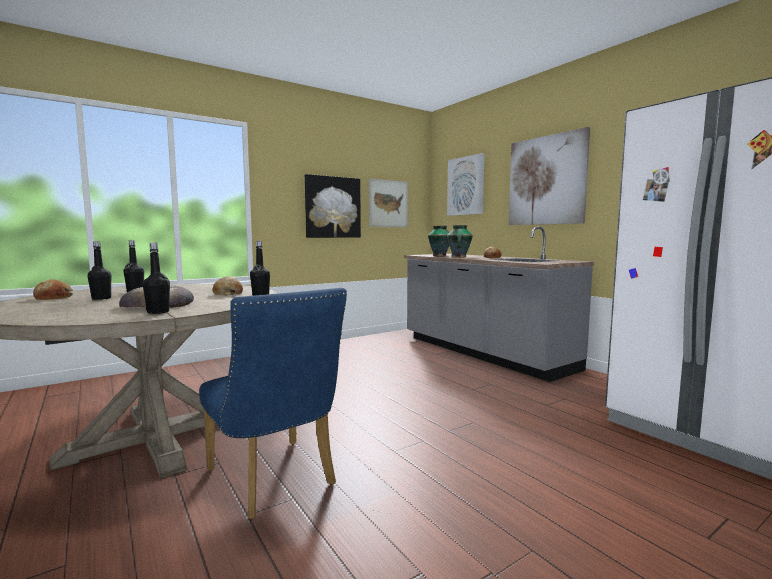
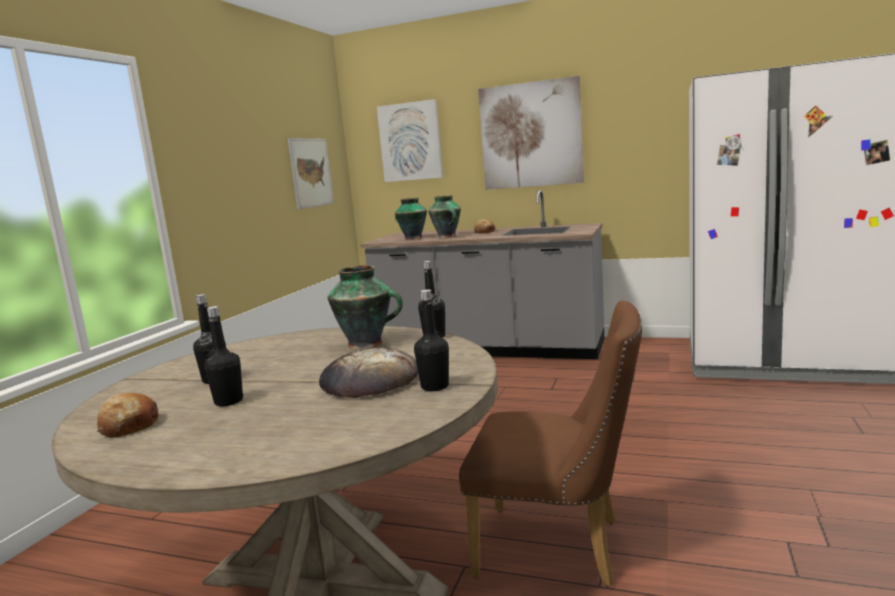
camera: 35 degrees left, 5 degrees up
(227, 293) = (367, 344): bread -> vase
(275, 481) = (560, 548): blue chair -> brown chair
(332, 207) = (256, 187): picture -> none

